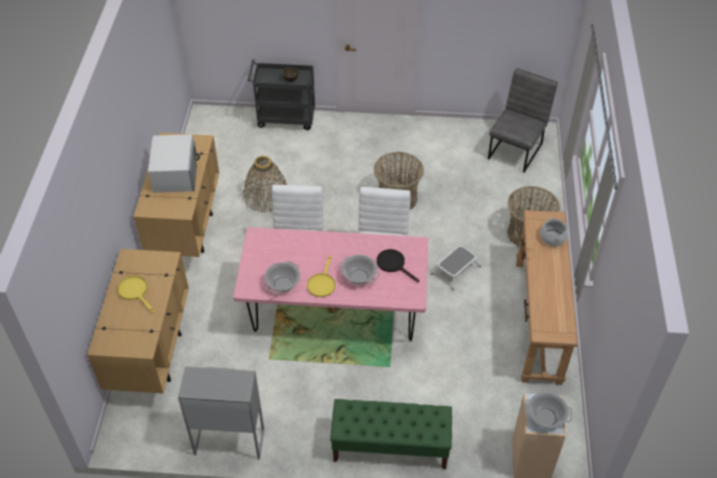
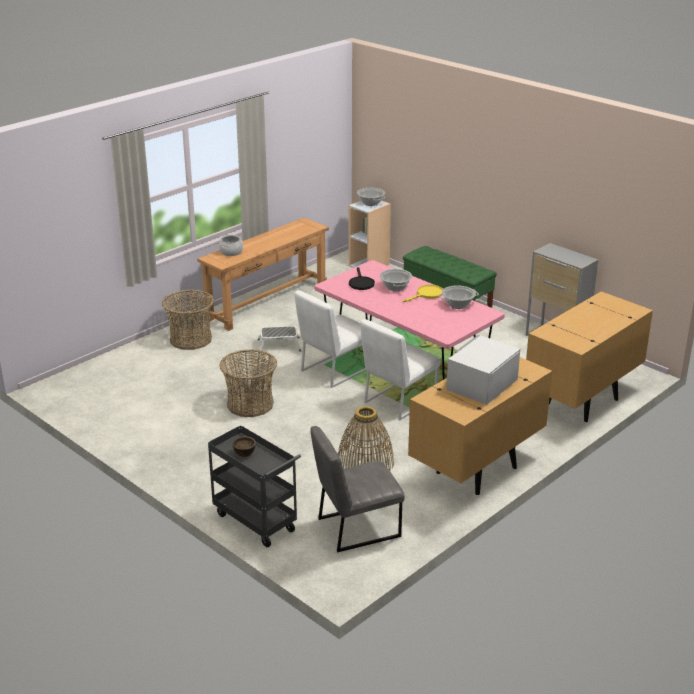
camera: 140 degrees left, 20 degrees down
(135, 292) = (588, 325): yellow frying pan -> none
(516, 150) = (93, 387): grey chair -> grey chair (356, 527)

